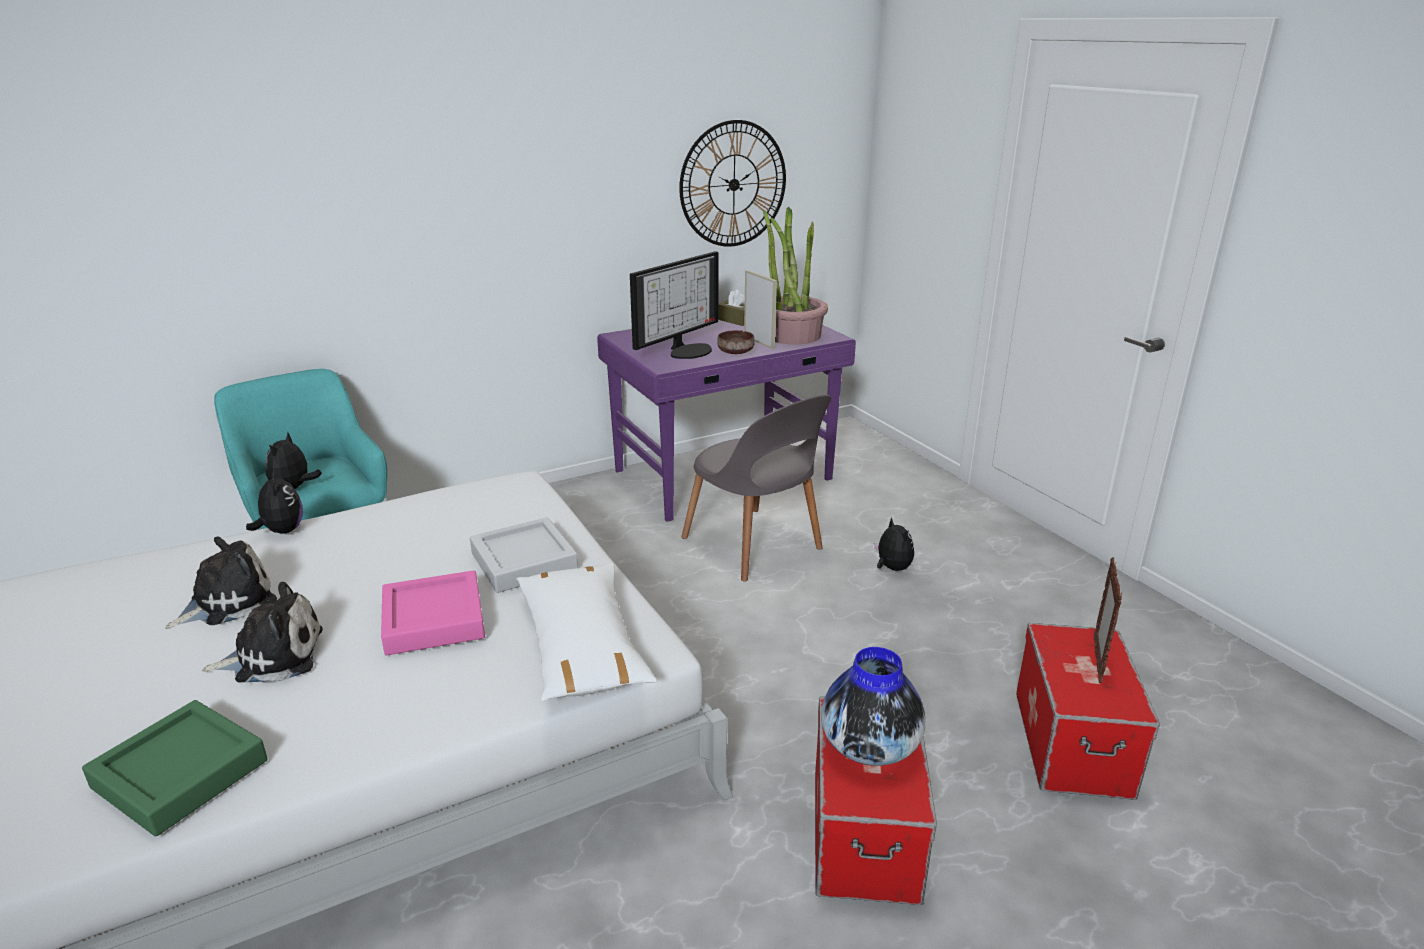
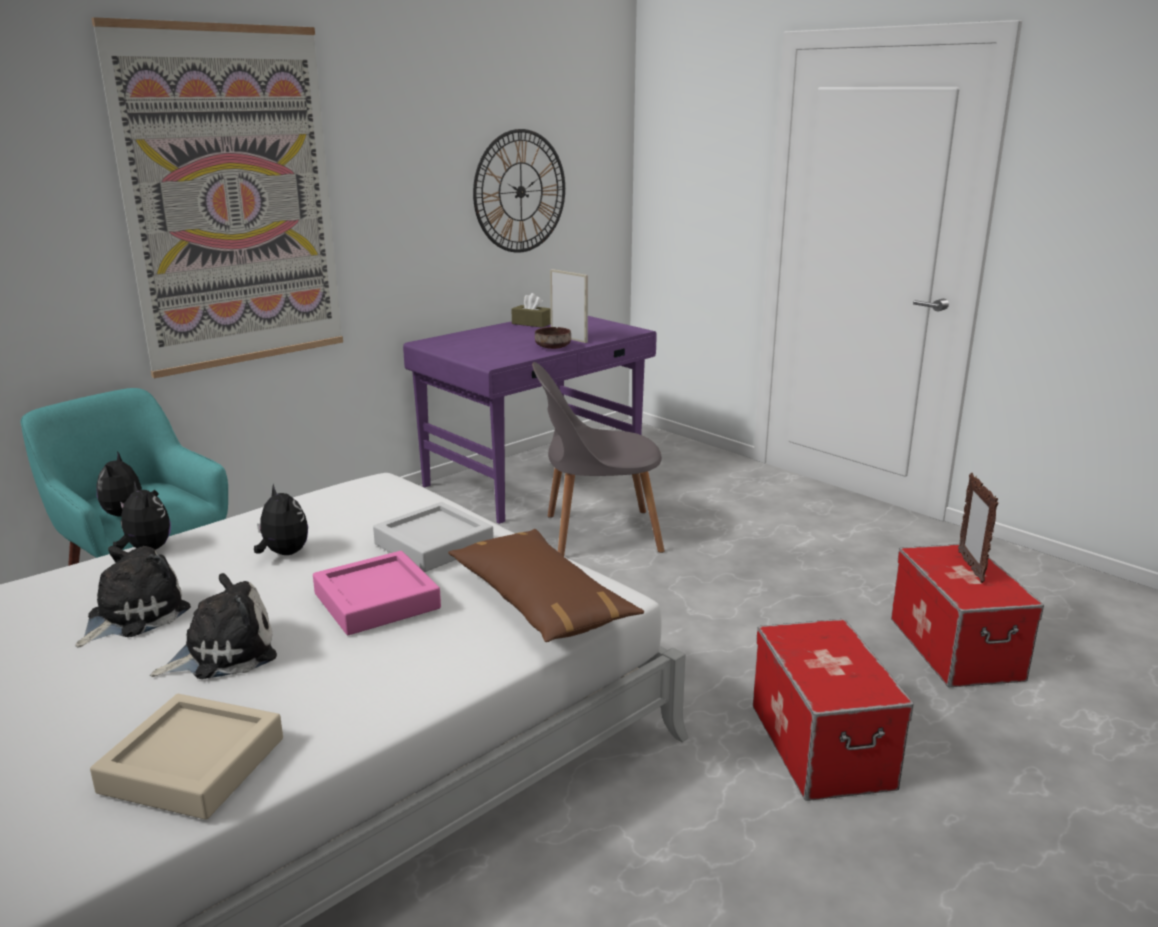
camera: 15 degrees left, 5 degrees down
(180, 774) = (193, 765): green tray -> beige tray
(421, 195) = (232, 200): none -> picture
(582, 645) = (540, 602): white pillow -> brown pillow
(687, 350) = (505, 349): monitor -> none
(754, 546) = (596, 534): grey chair -> grey chair turned 135 degrees clockwise
(792, 335) = (596, 331): potted plant -> none
(869, 747) = (823, 657): vase -> none
(891, 568) = (732, 537): plush toy -> plush toy (283, 553)

